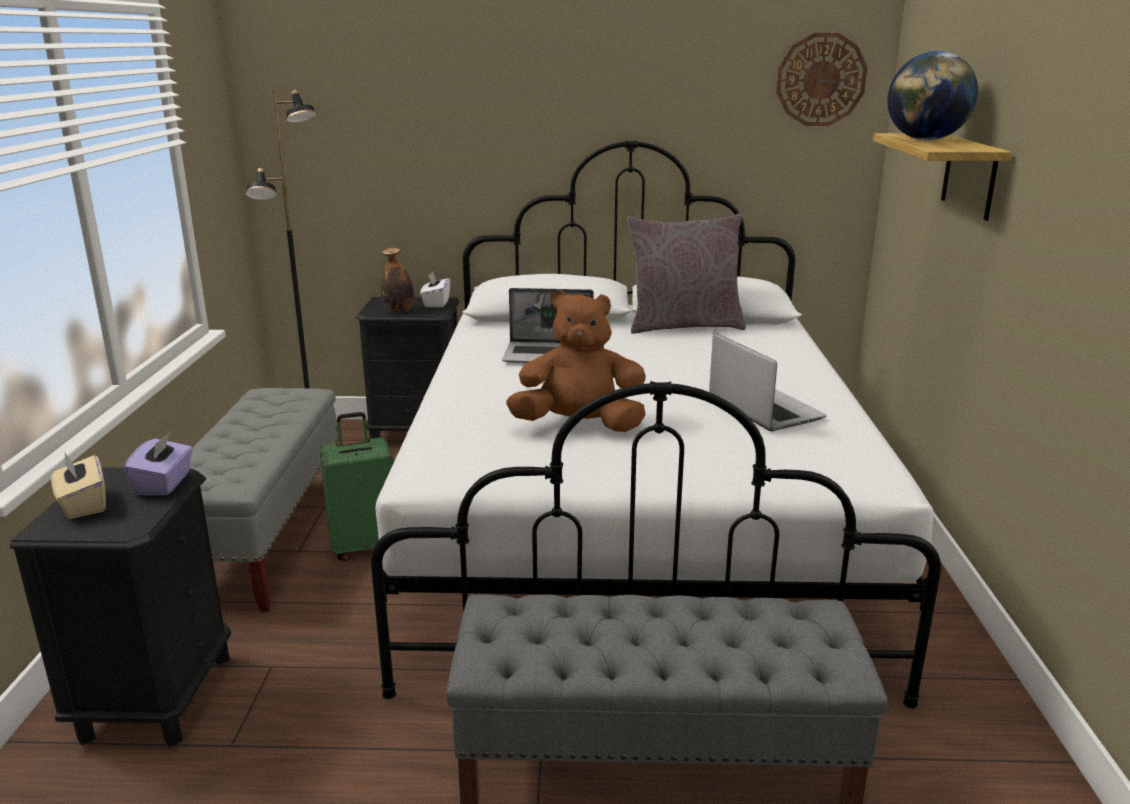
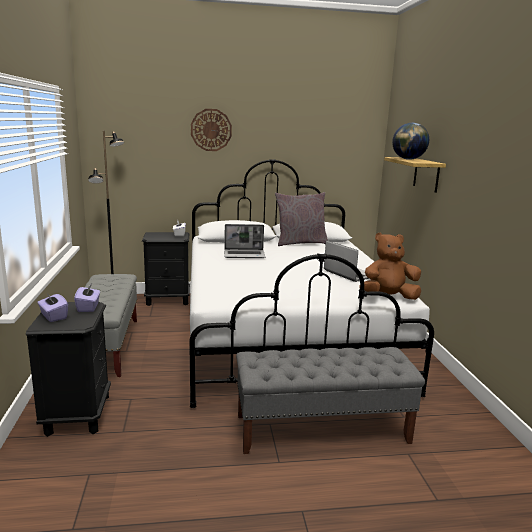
camera: 10 degrees left, 5 degrees down
(83, 505) = (53, 316): beige tissue box -> purple tissue box
(365, 546) = (159, 347): green suitcase -> none
(399, 311) = (163, 238): bottle -> none
(579, 425) = (271, 281): brown plush toy -> brown plush toy (388, 298)
(821, 80) = (355, 134): wall clock -> wall clock (211, 130)

